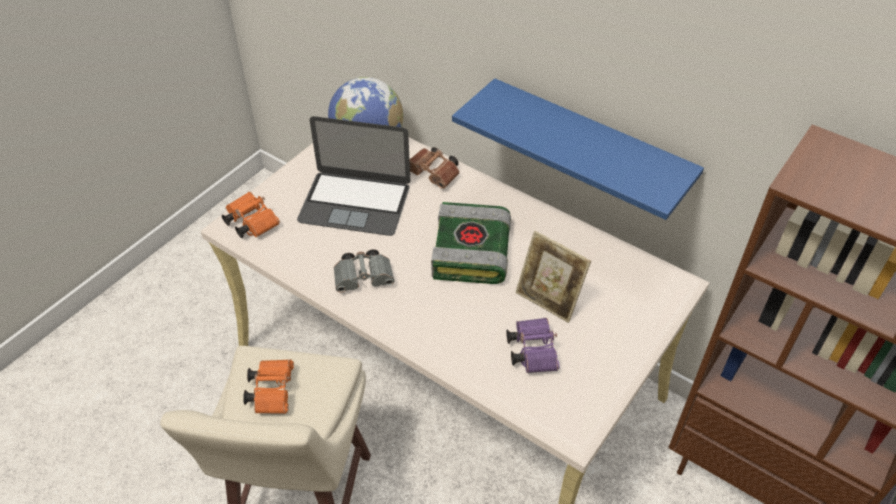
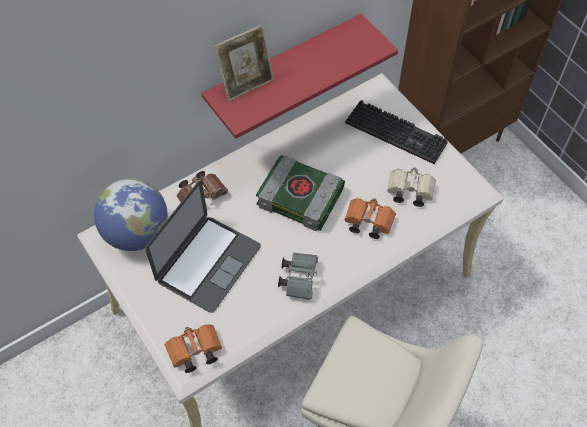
camera: 70 degrees left, 10 degrees up
(272, 390) = (364, 383): orange binoculars -> orange binoculars (367, 222)
(532, 350) = (408, 192): purple binoculars -> beige binoculars
(548, 300) = (367, 166): picture frame -> picture frame (246, 84)
(589, 146) = (284, 70): blue shelf -> red shelf
(619, 318) = (398, 132): none -> keyboard

